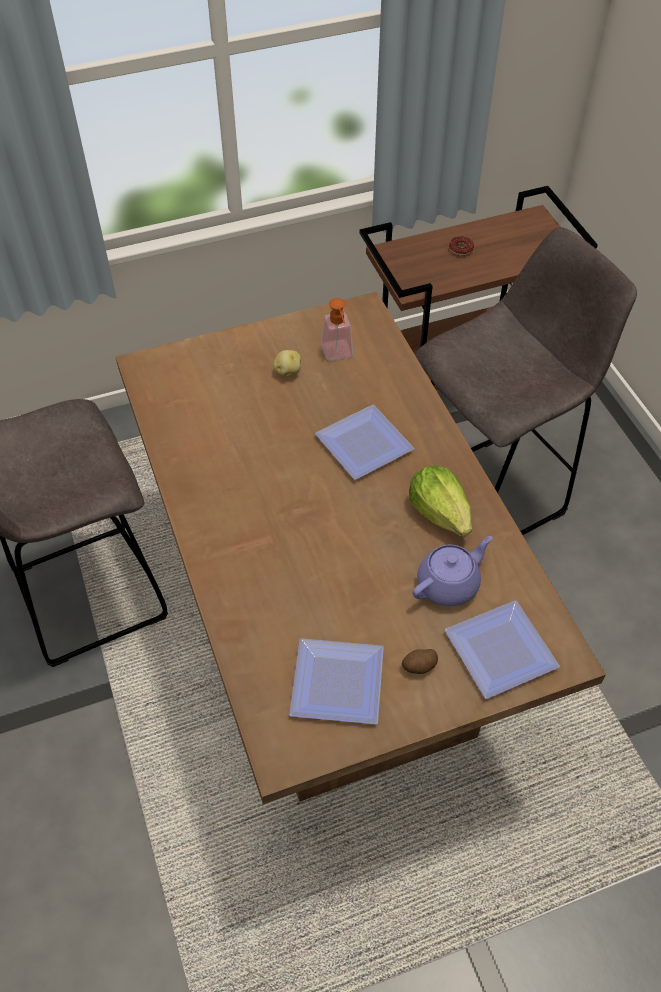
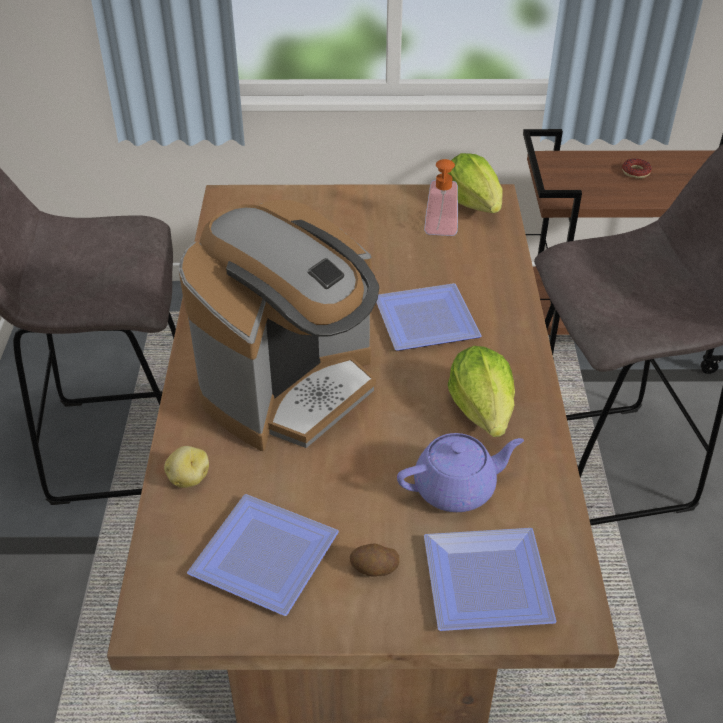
camera: 20 degrees right, 10 degrees down
(287, 372) = (376, 235): potato -> potato (188, 478)
(287, 536) = (291, 388): none -> coffee machine
(353, 319) = (474, 203): none -> lettuce

